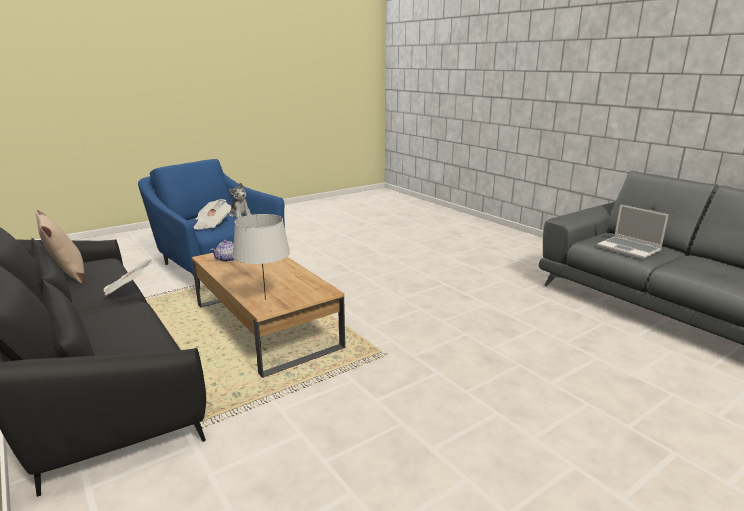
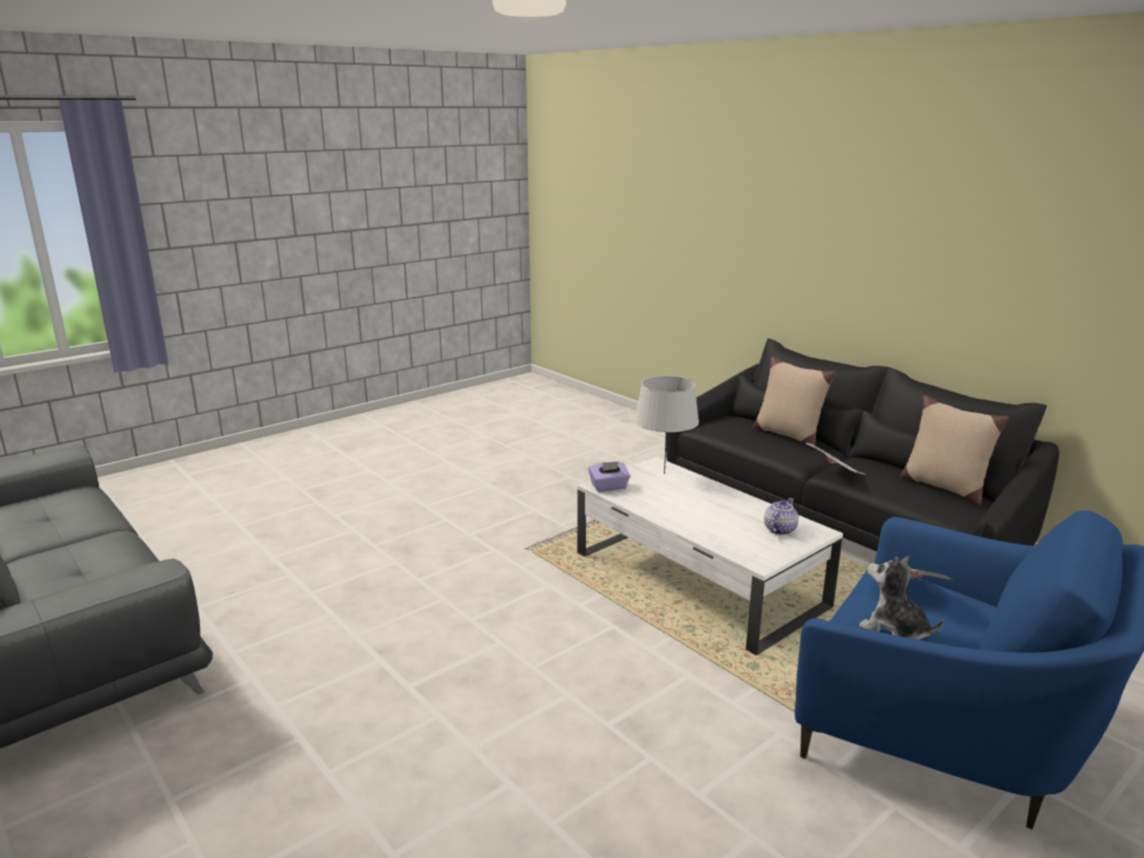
camera: 175 degrees right, 0 degrees up
(91, 335) = (787, 435): none -> beige pillow
(265, 325) = (699, 580): brown coffee table -> white coffee table
(319, 289) = (609, 487): none -> purple tissue box
(629, 249) = (99, 556): laptop -> none

